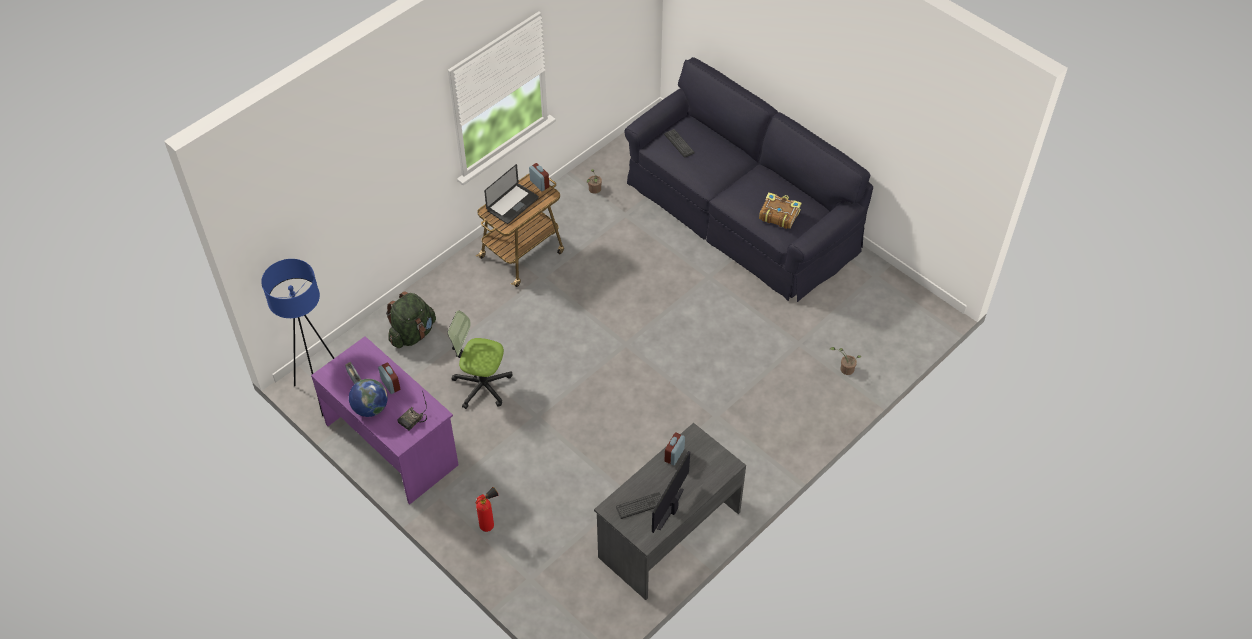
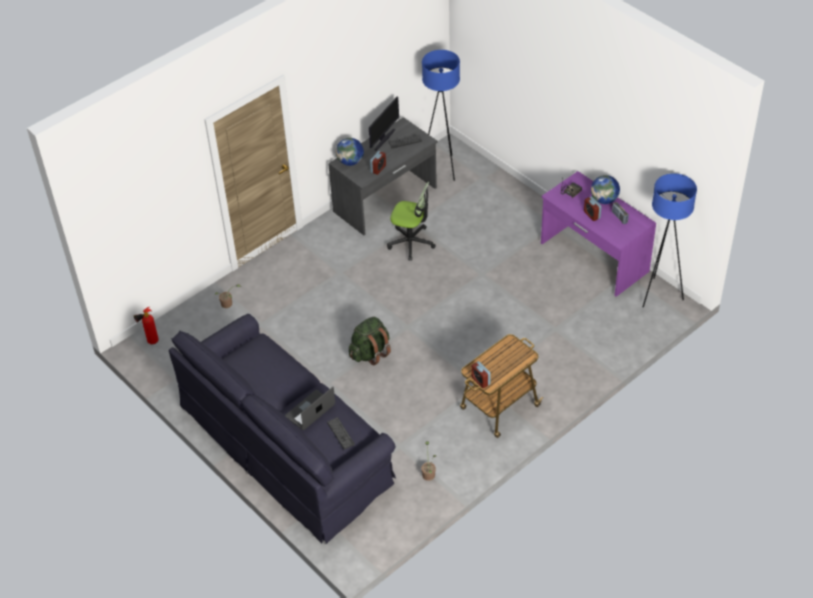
camera: 175 degrees left, 5 degrees down
(413, 333) = (591, 338): green backpack -> green backpack (370, 353)
(482, 385) = (527, 297): office chair -> office chair (411, 242)
(489, 524) = (513, 207): fire extinguisher -> fire extinguisher (150, 342)
(512, 204) = (505, 361): laptop -> laptop (310, 411)
(590, 595) = (442, 168): none -> blue floor lamp
(714, 467) = (350, 162): none -> globe
(778, 215) = (258, 357): book -> none

